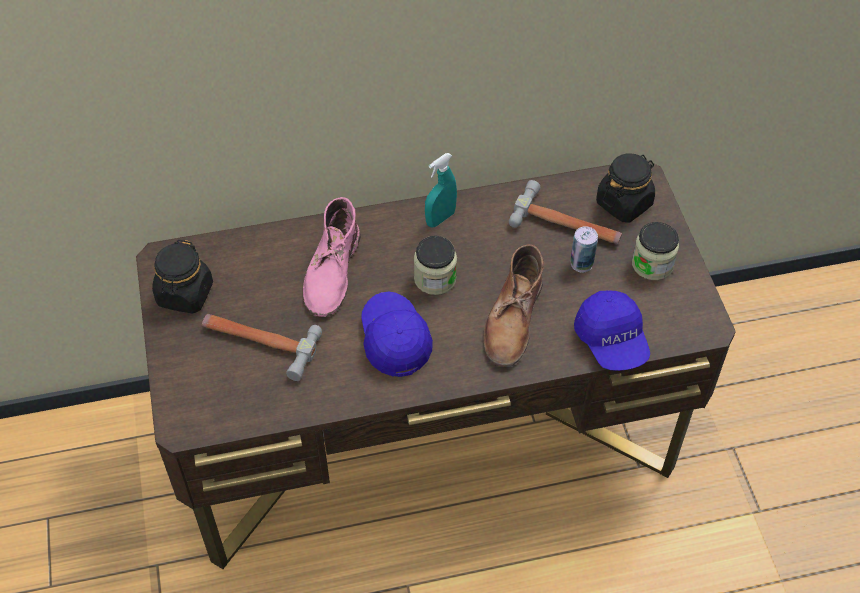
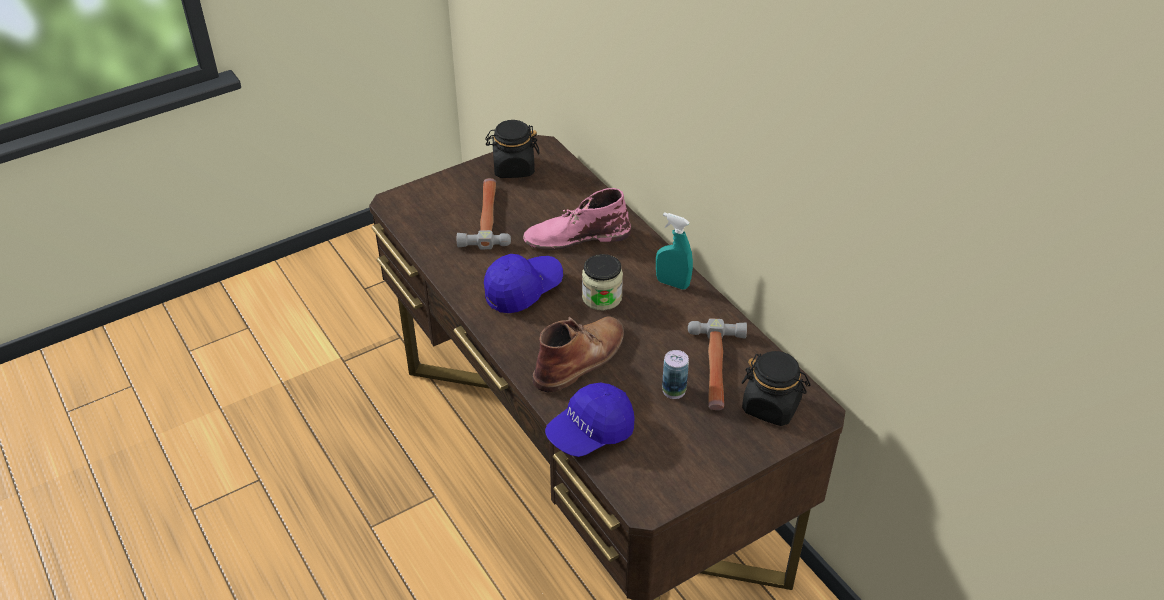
camera: 70 degrees right, 10 degrees down
(512, 320) = (581, 358): brown boot -> brown boot turned 135 degrees clockwise
(652, 264) = (703, 444): jar -> none

